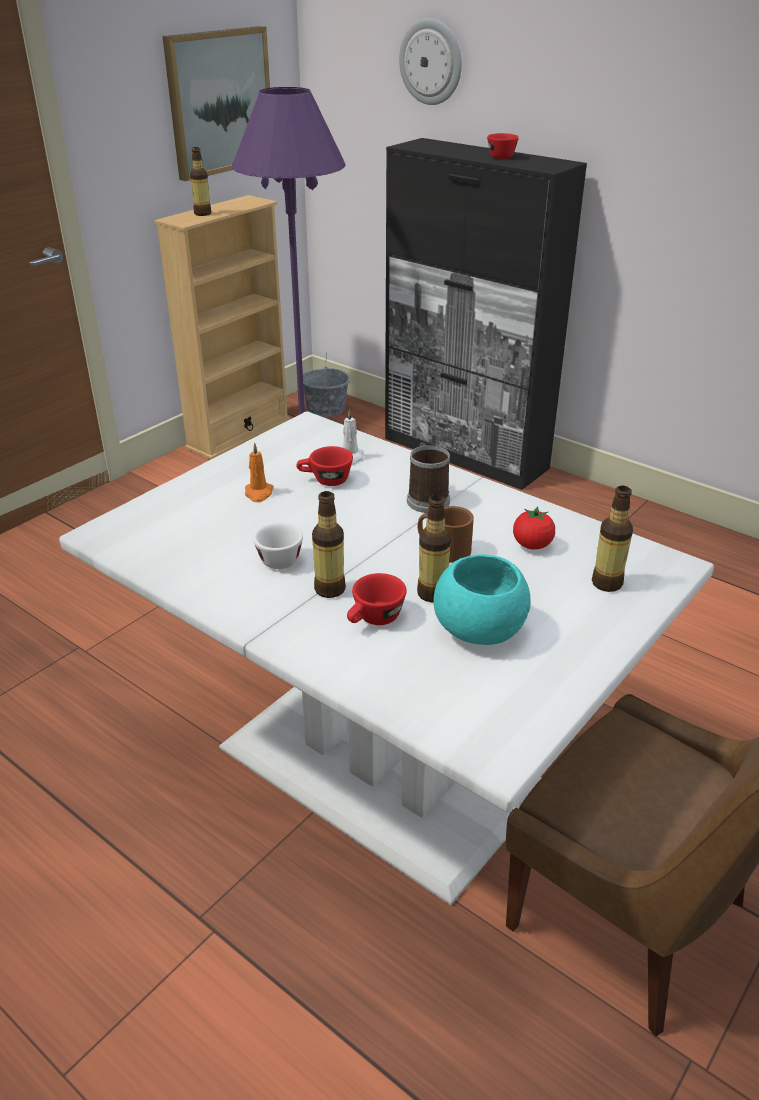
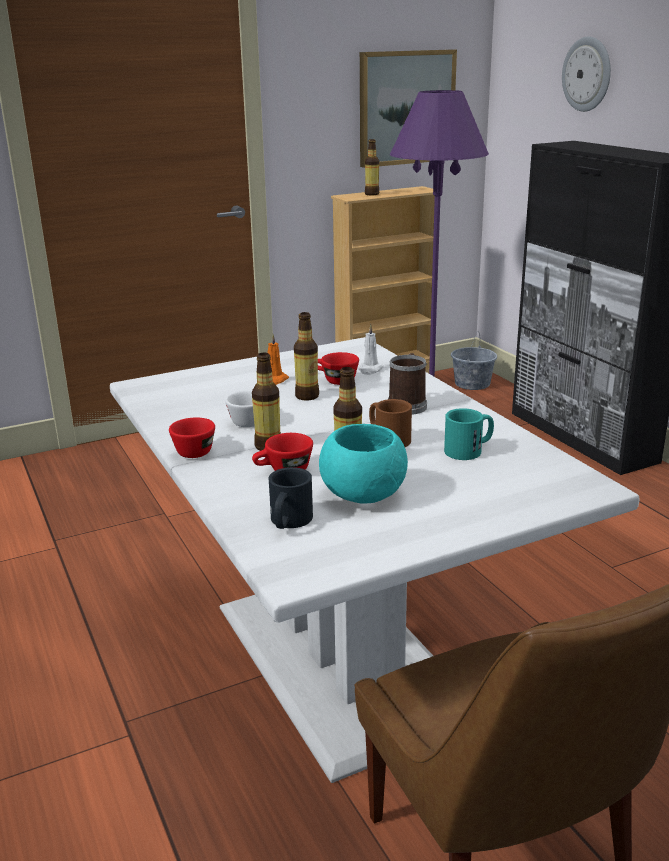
camera: 25 degrees right, 10 degrees down
(435, 687) = (288, 522): none -> black mug
(499, 156) = (627, 152): red cup -> red cup (196, 450)
(532, 545) = (469, 450): tomato -> turquoise mug
(607, 583) = (513, 487): bottle -> bottle (307, 396)

